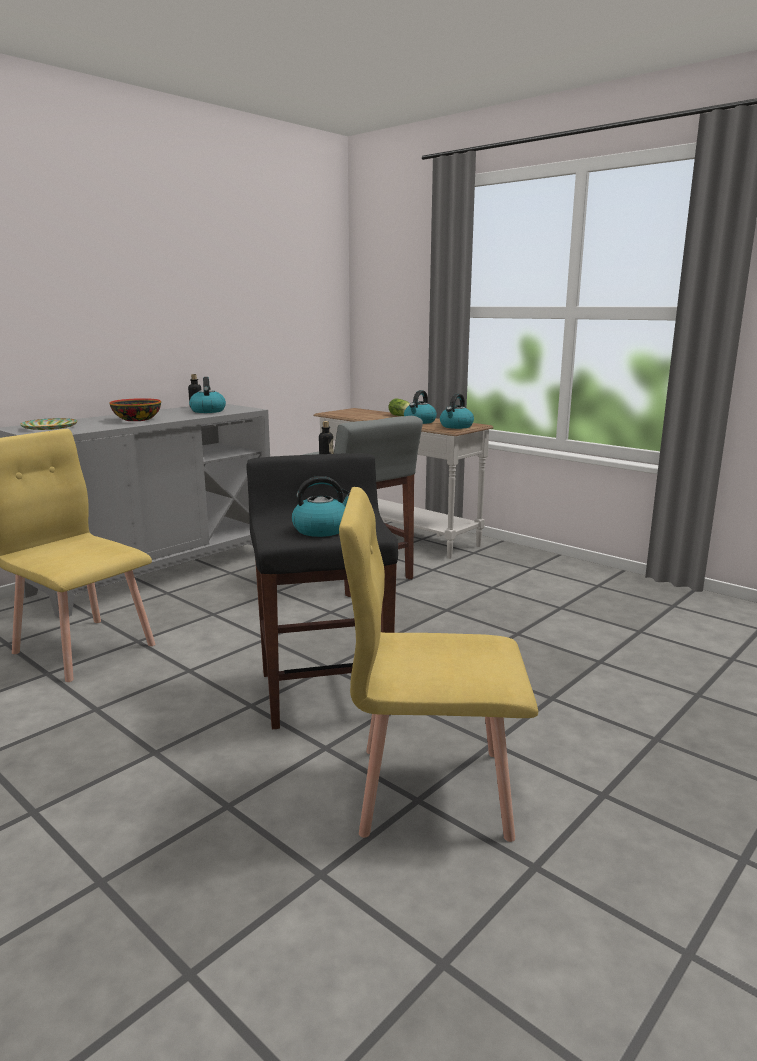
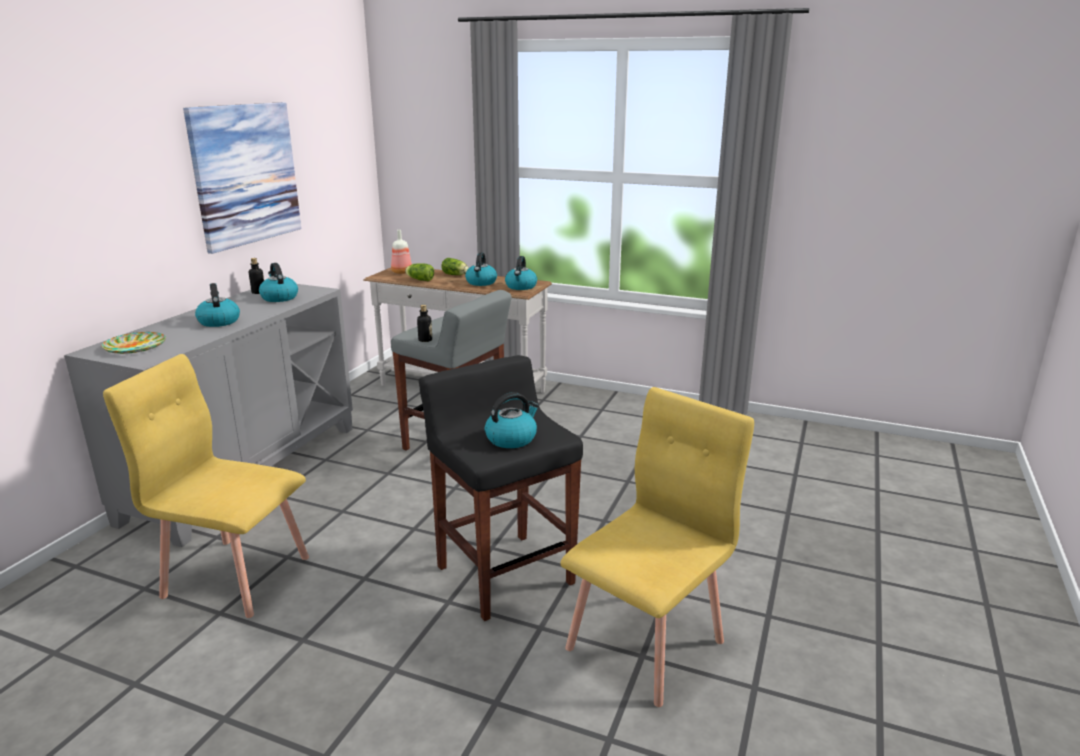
camera: 20 degrees left, 5 degrees up
(136, 419) = (219, 321): bowl -> kettle
(199, 298) = (246, 174): none -> picture
(352, 412) = (401, 272): none -> bottle
(363, 417) = (419, 279): none -> lettuce
(431, 790) = (647, 644): yellow chair -> yellow chair turned 150 degrees clockwise

